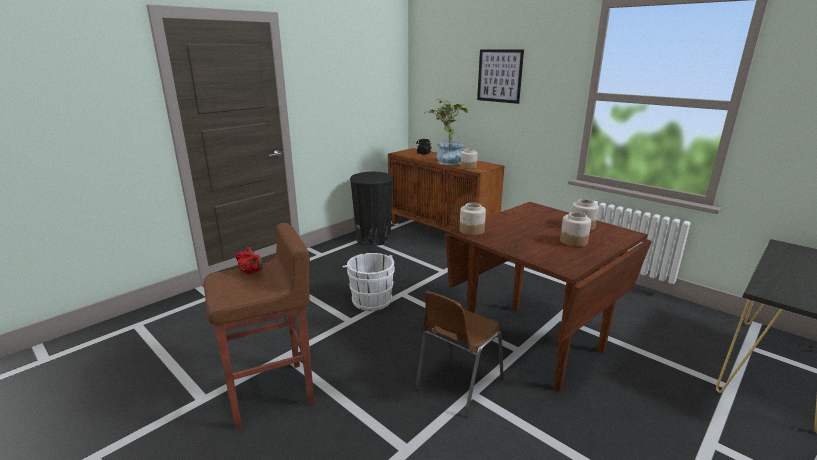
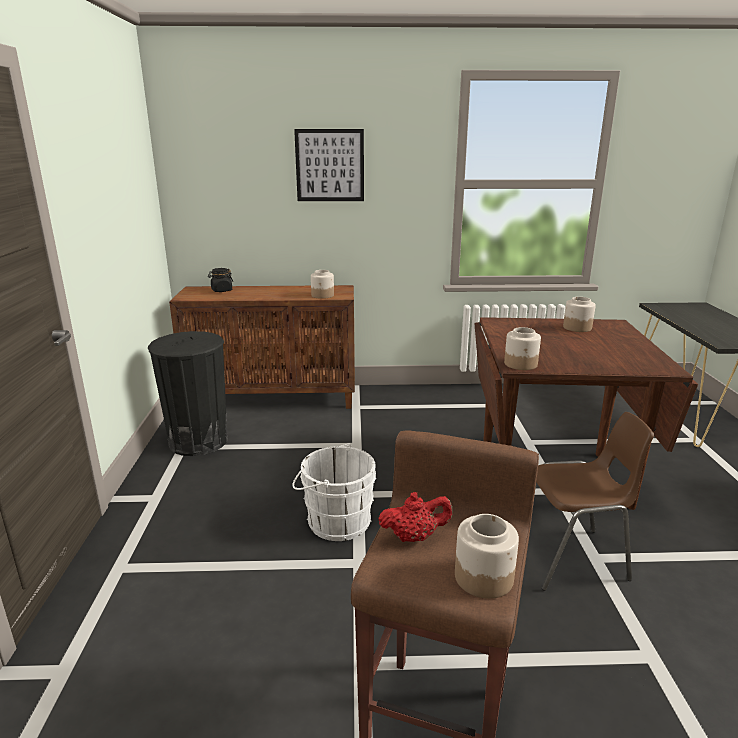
camera: 45 degrees left, 0 degrees up
(446, 161) = (278, 294): potted plant -> none
(457, 385) = (572, 558): brown chair -> brown chair turned 90 degrees counterclockwise
(574, 241) = (608, 343): jar -> jar (484, 577)

